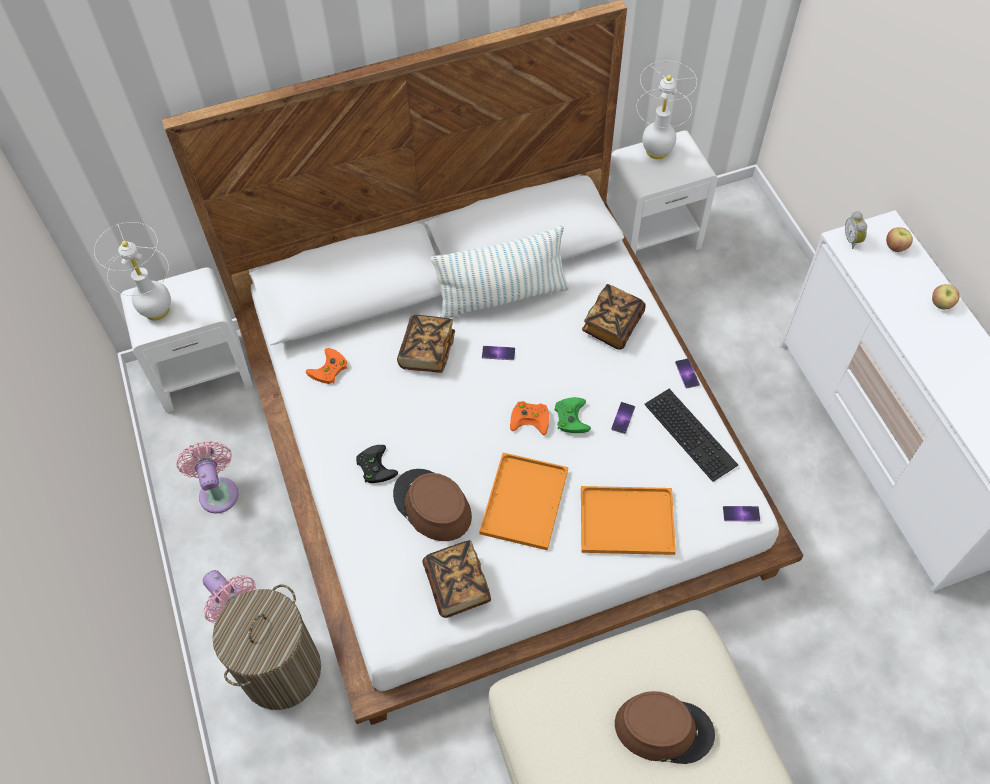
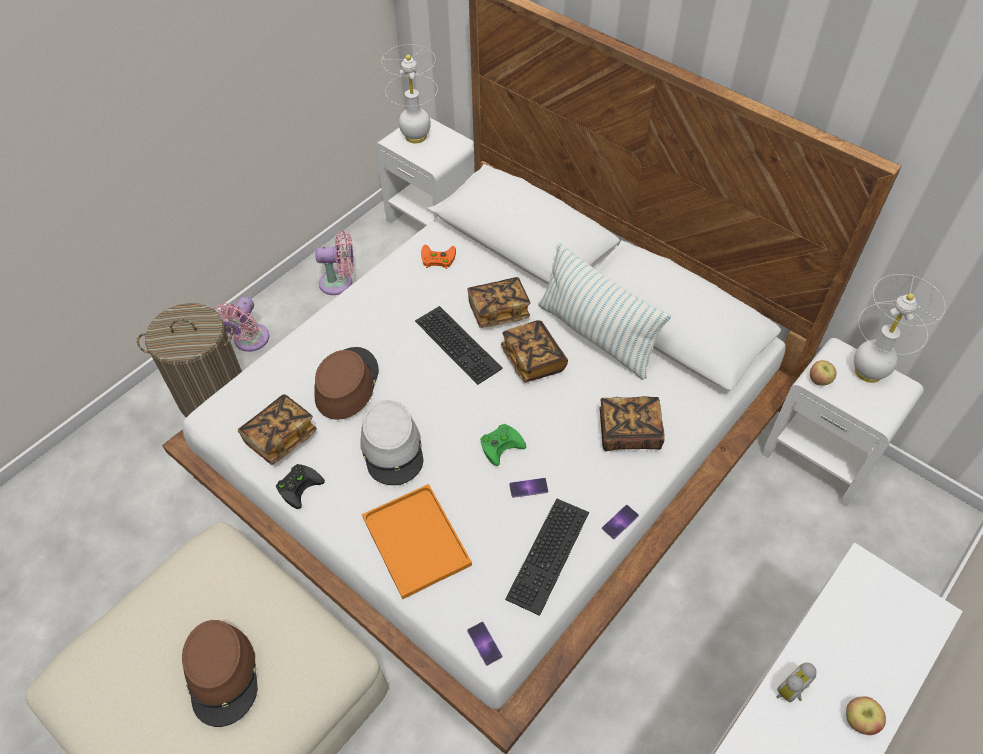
camera: 60 degrees right, 5 degrees down
(218, 491) = (339, 282): pink fan -> pink fan turned 45 degrees clockwise
(374, 466) = (364, 329): black game controller -> black game controller (299, 485)
(445, 397) = (460, 344): none -> keyboard
(498, 353) = (533, 360): phone -> book
(523, 499) = (392, 448): orange tray -> grey hat
(531, 418) = (480, 415): orange game controller -> none
(853, 240) = (873, 580): alarm clock -> alarm clock (792, 692)
(896, 246) = (904, 632): apple -> apple (819, 380)

